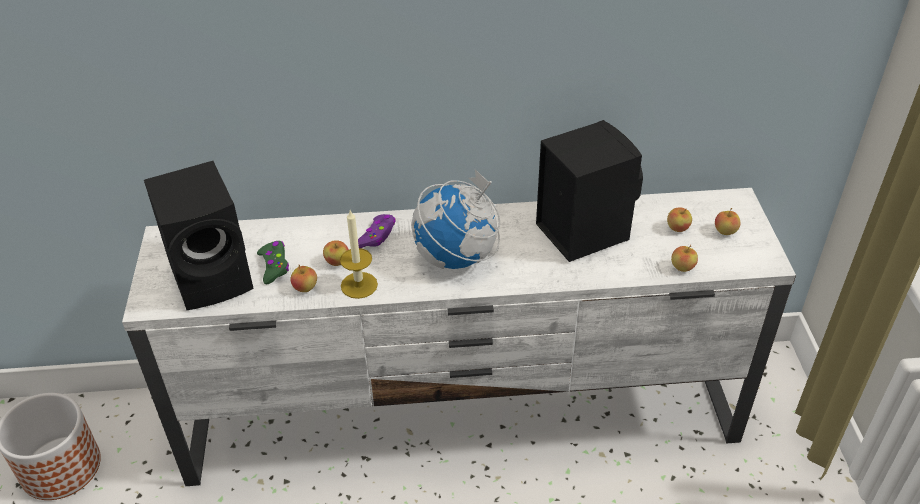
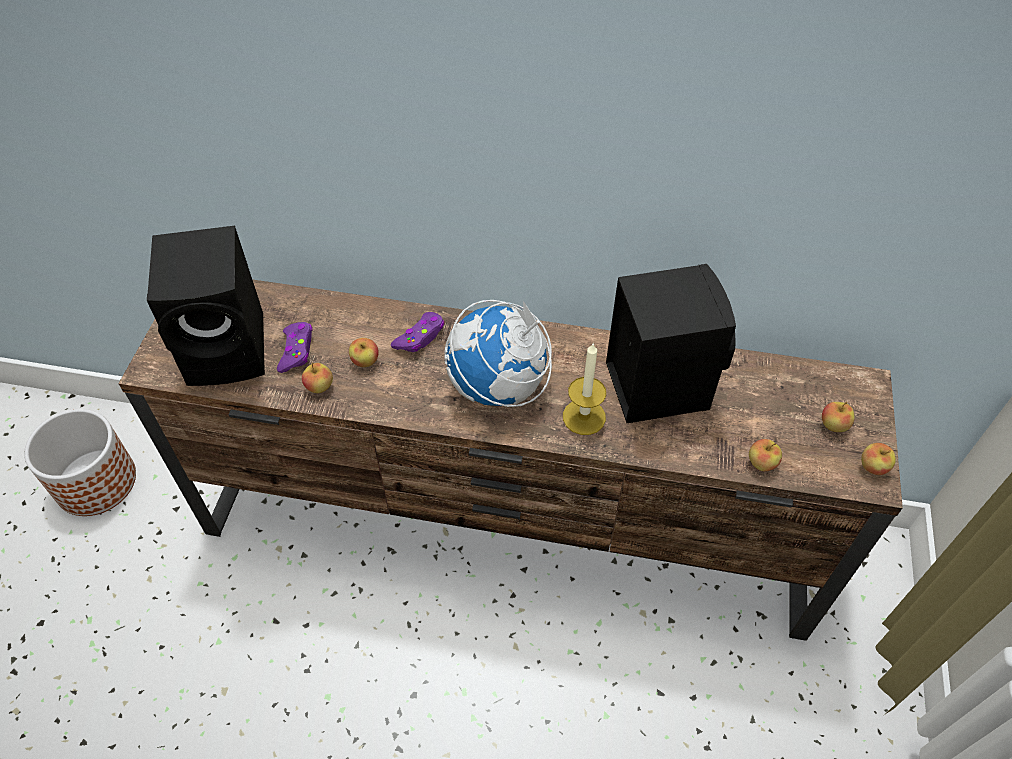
camera: 15 degrees right, 10 degrees up
(274, 266) = (296, 351): green game controller -> purple game controller
(359, 285) = (378, 397): candle -> candle (584, 417)
(465, 417) = (508, 529): white tv stand -> brown tv stand
(677, 228) = (775, 407): apple -> apple (873, 467)

